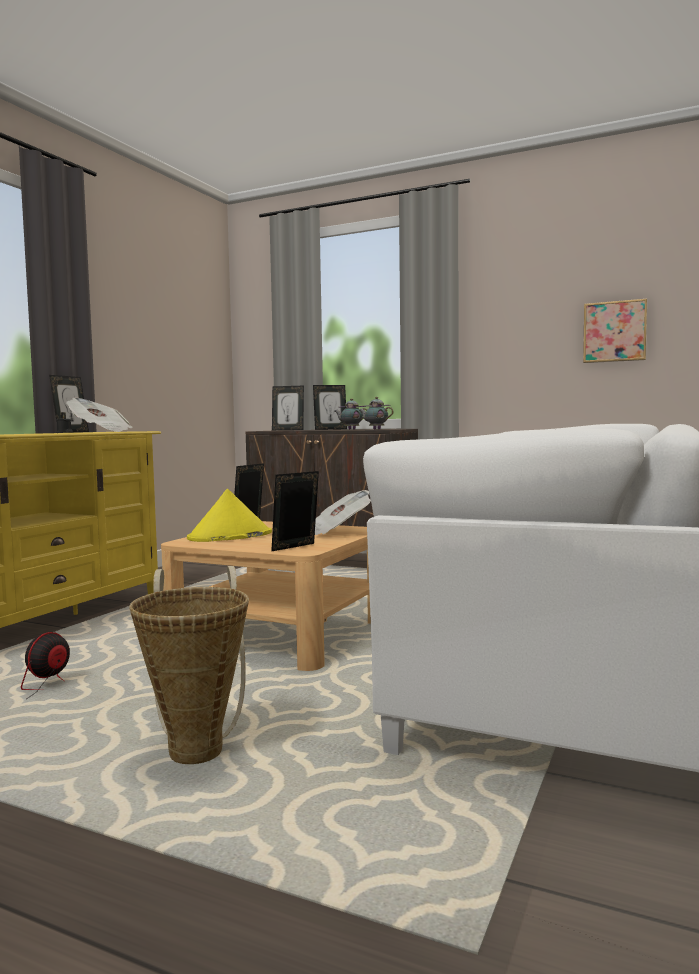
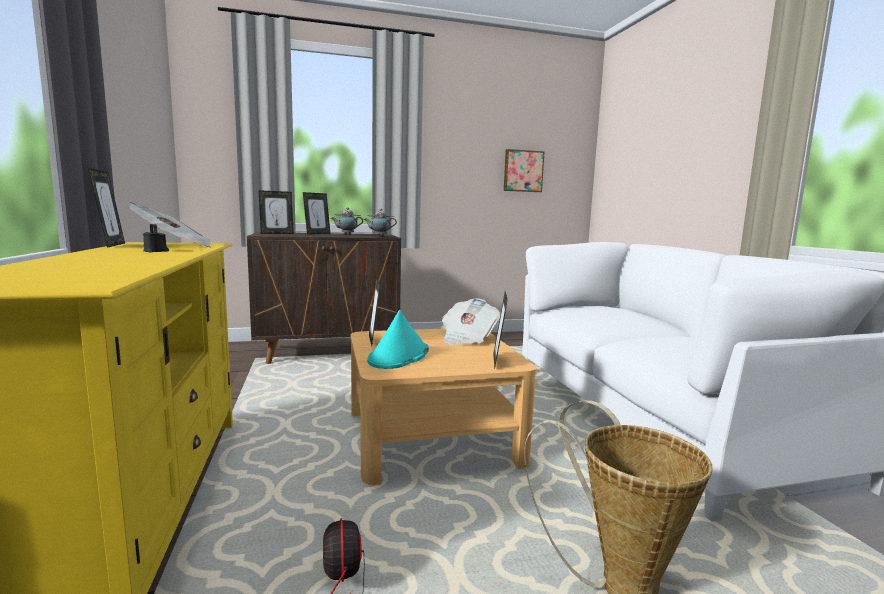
camera: 40 degrees left, 5 degrees up
(230, 536) = (399, 356): yellow hat -> turquoise hat

